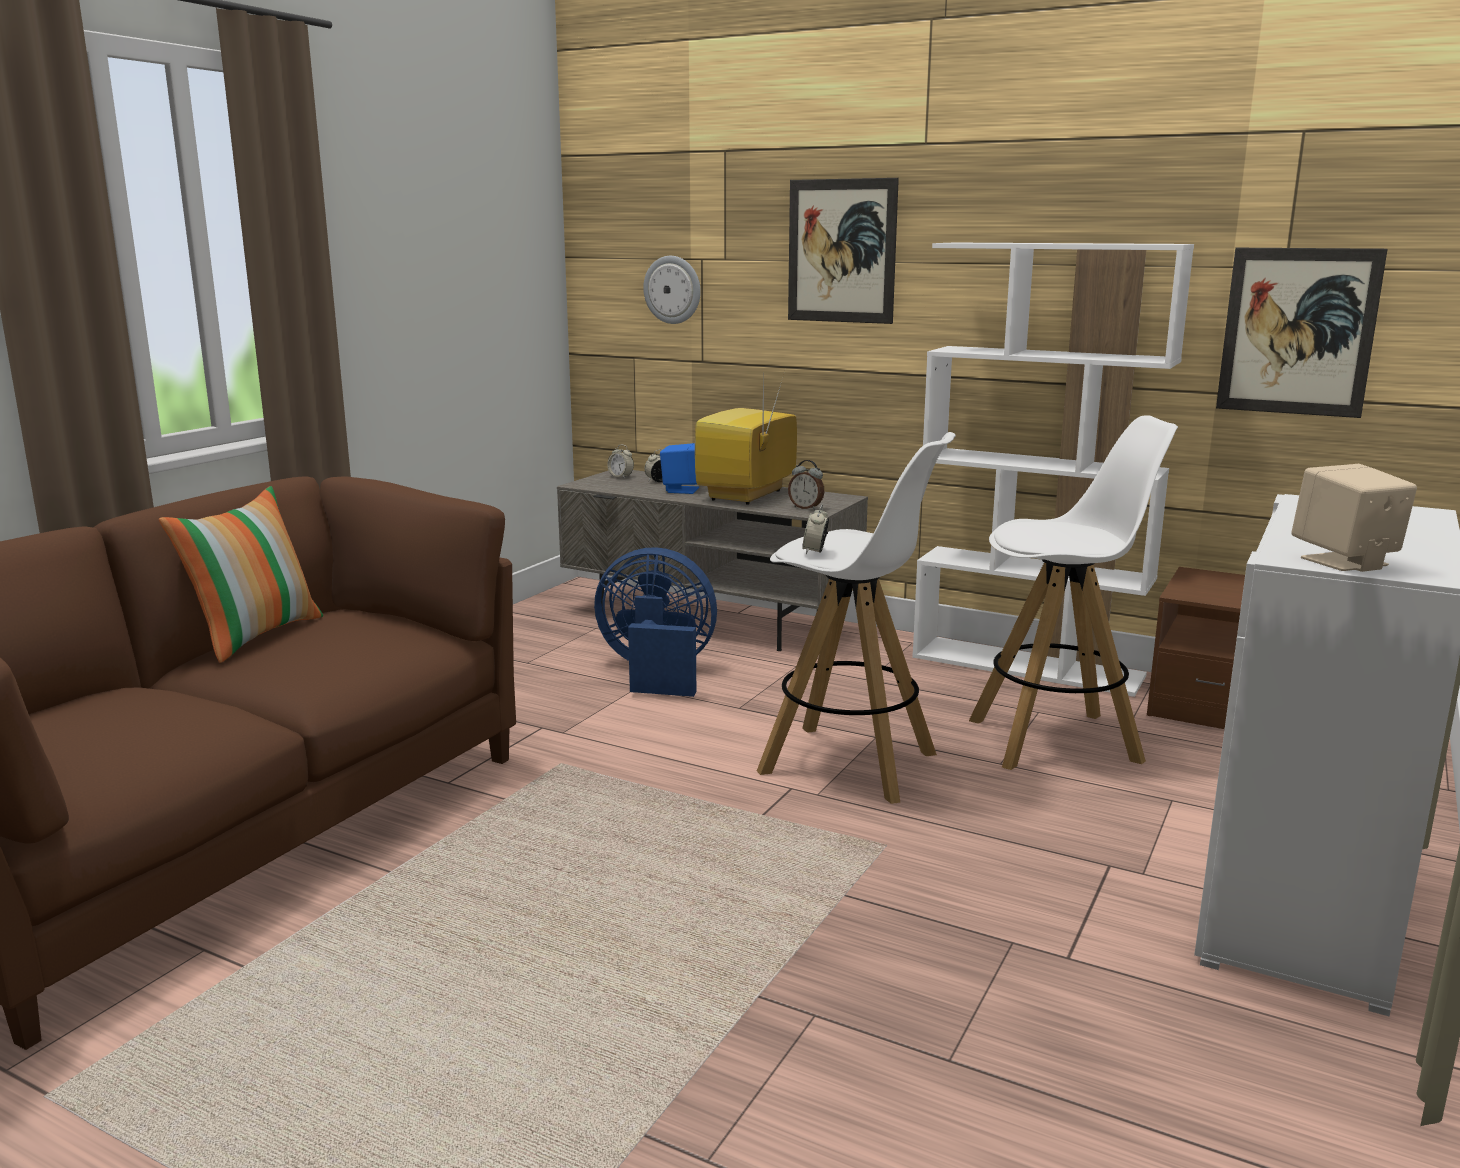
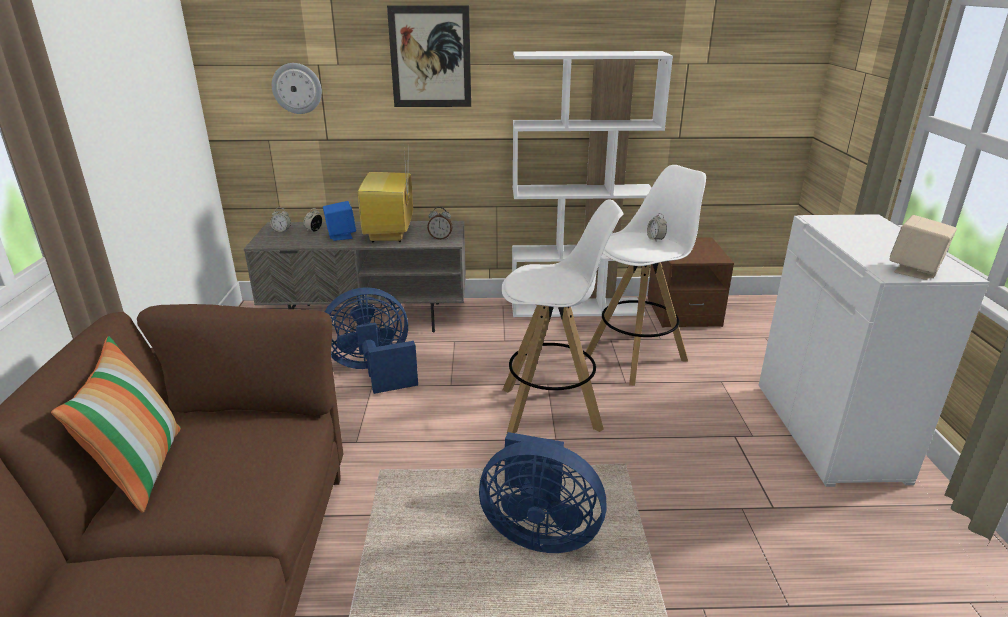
camera: 30 degrees left, 10 degrees up
(683, 873) = (539, 532): none -> blue fan
(815, 551) = (540, 291): alarm clock -> alarm clock (655, 239)
(1298, 332) = (714, 100): picture -> none

